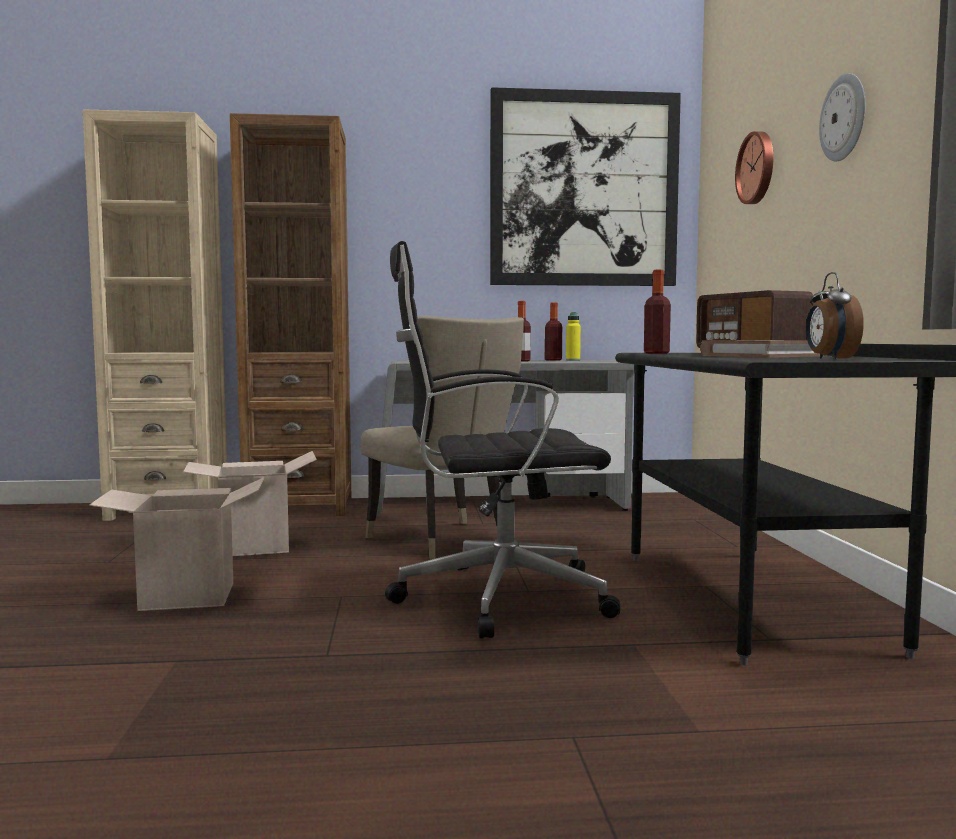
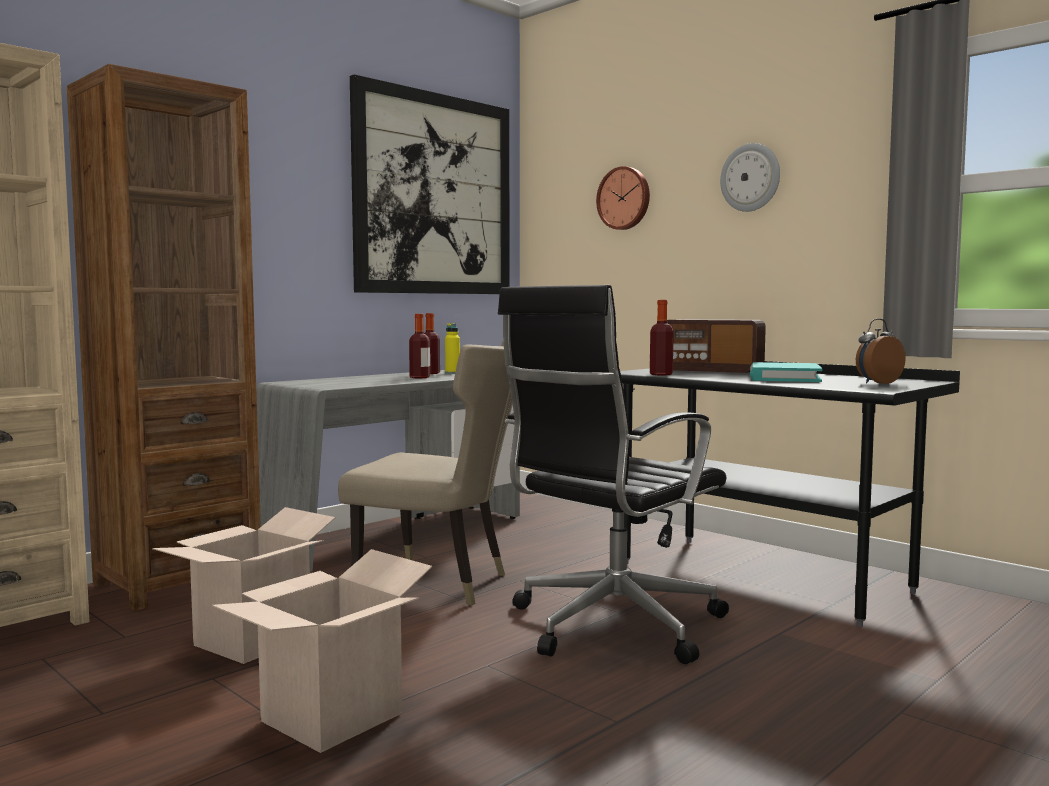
camera: 40 degrees left, 0 degrees up
(762, 356) = (784, 378): brown book -> turquoise book
(830, 358) = (877, 383): alarm clock -> alarm clock turned 105 degrees clockwise

